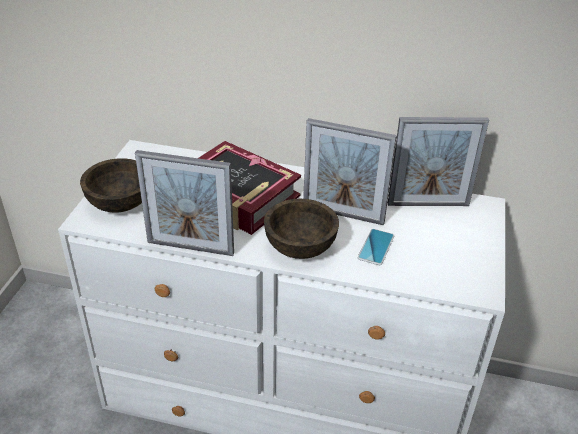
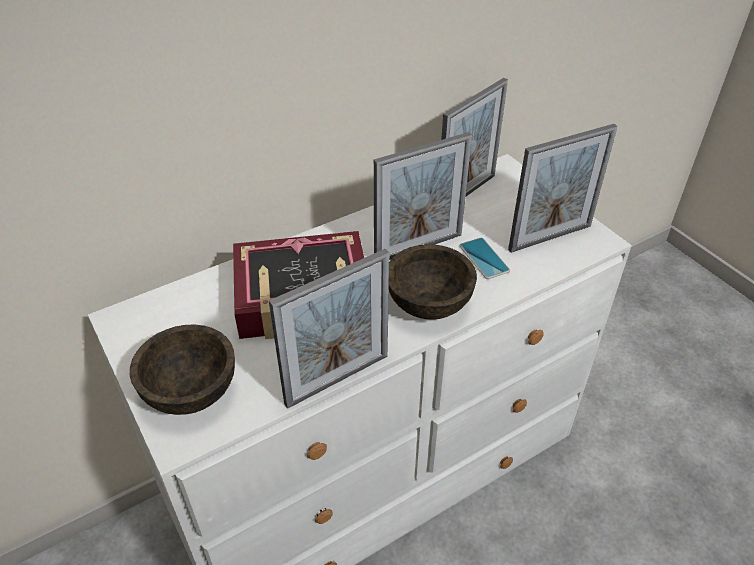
camera: 45 degrees left, 5 degrees up
(445, 266) = (550, 237): none -> picture frame

